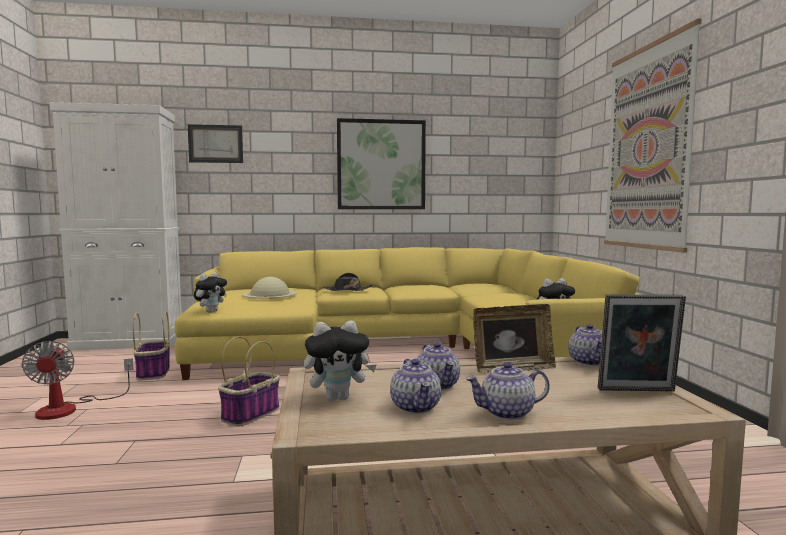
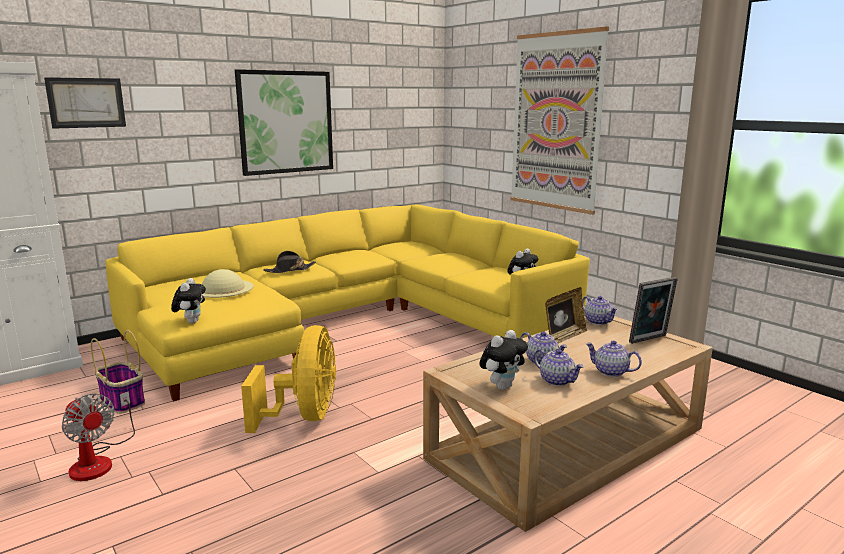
camera: 30 degrees left, 10 degrees up
(251, 414) = (304, 416): basket -> yellow fan
(507, 413) = (610, 372): teapot -> teapot turned 75 degrees clockwise

